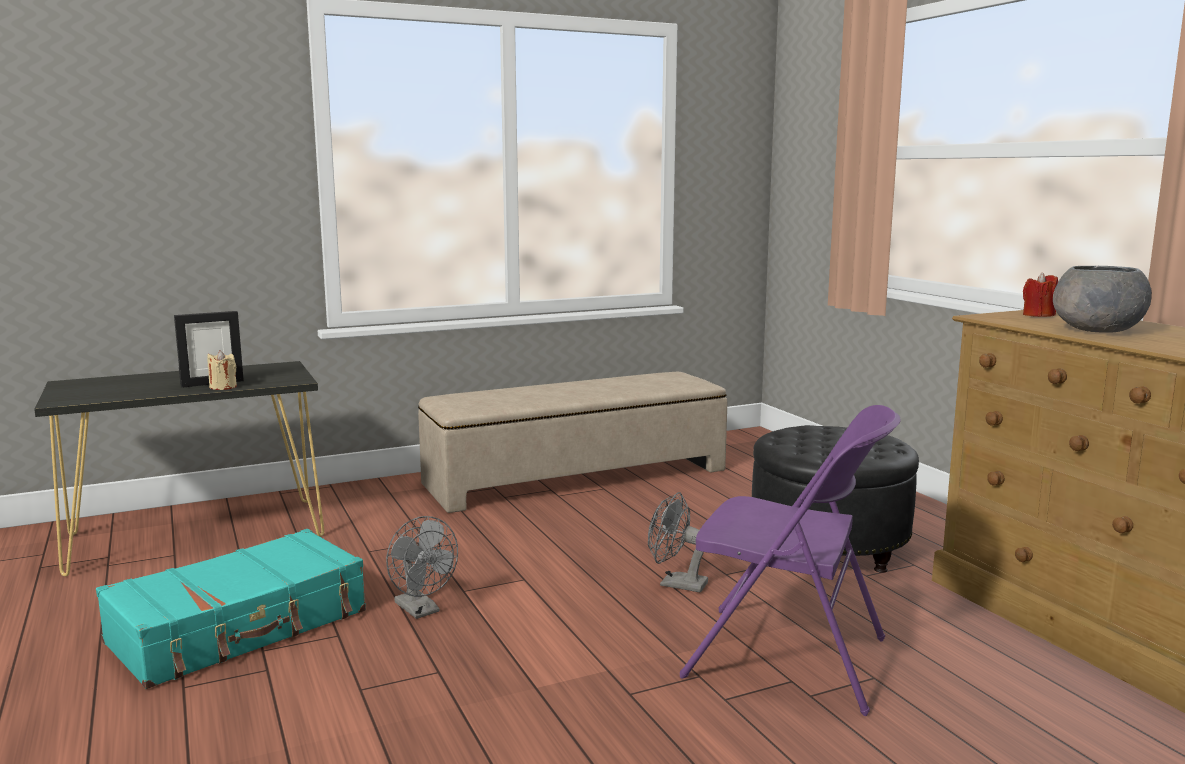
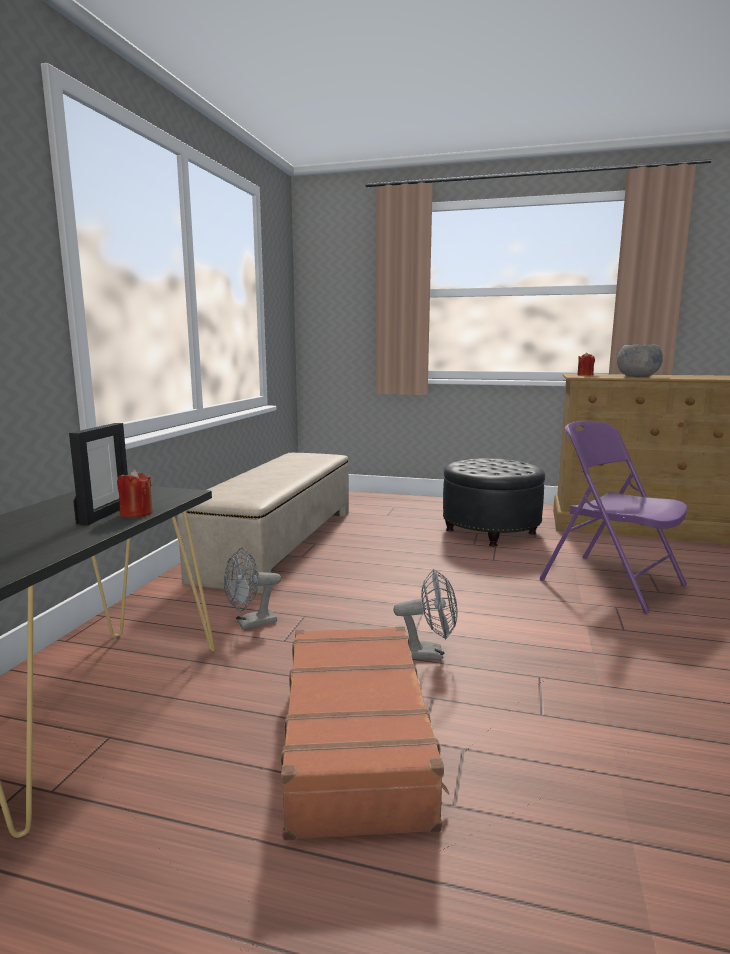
camera: 50 degrees left, 0 degrees up
(223, 387) = (136, 513): beige candle -> red candle
(240, 628) = (357, 741): turquoise suitcase -> brown suitcase
(676, 584) = (490, 573): grey fan -> grey fan (250, 623)
(786, 658) = (612, 582): purple chair -> purple chair turned 105 degrees counterclockwise

